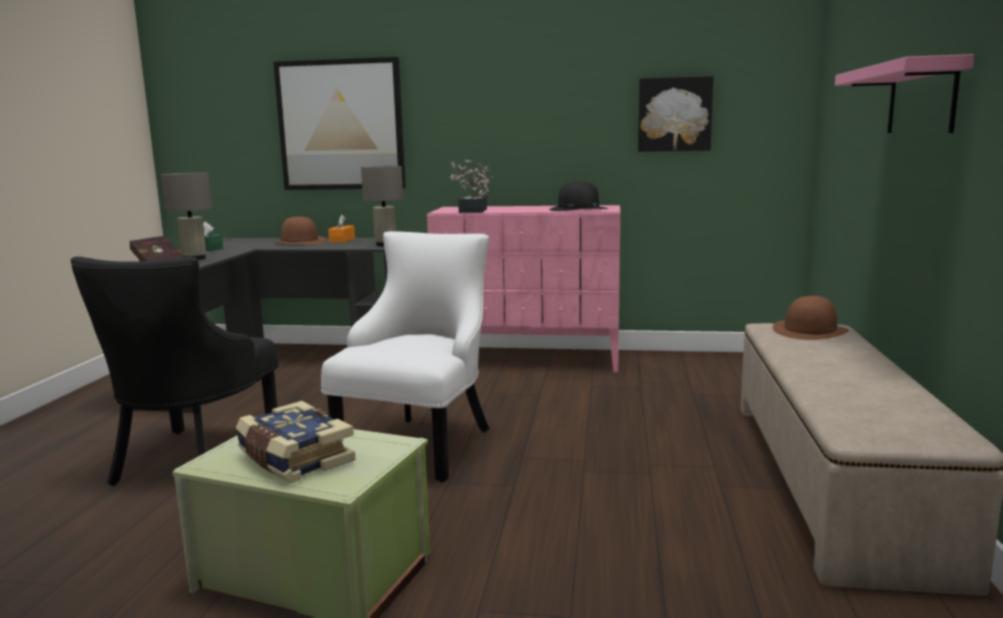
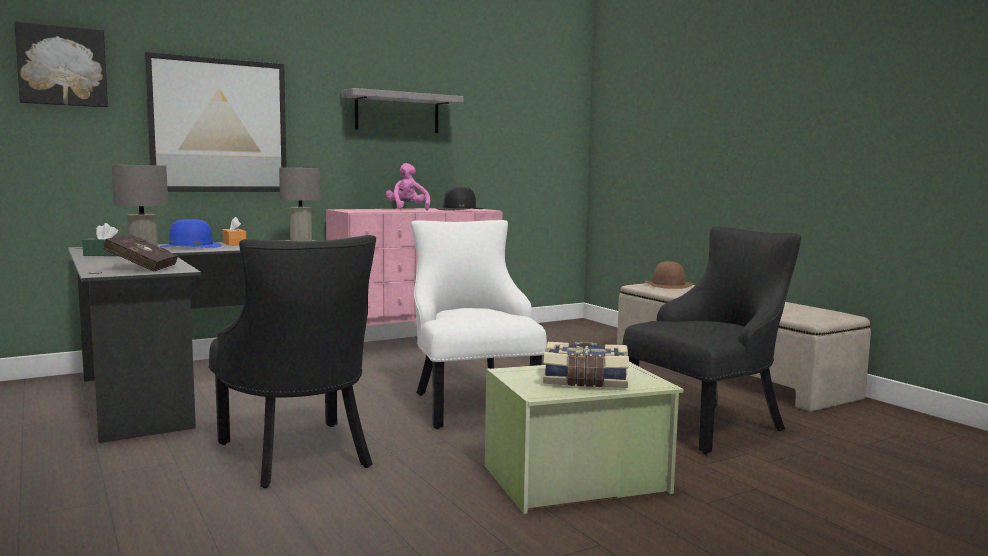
camera: 40 degrees left, 5 degrees down
(299, 241) = (190, 246): brown hat -> blue hat
(471, 211) = (380, 211): potted plant -> none
(519, 208) = (407, 209): none -> pink plush toy
(527, 96) = (397, 113): none -> grey shelf
(603, 557) = (705, 427): none -> black chair
(674, 114) = (505, 136): picture -> picture (62, 66)
(921, 99) = (741, 133): pink shelf -> none

